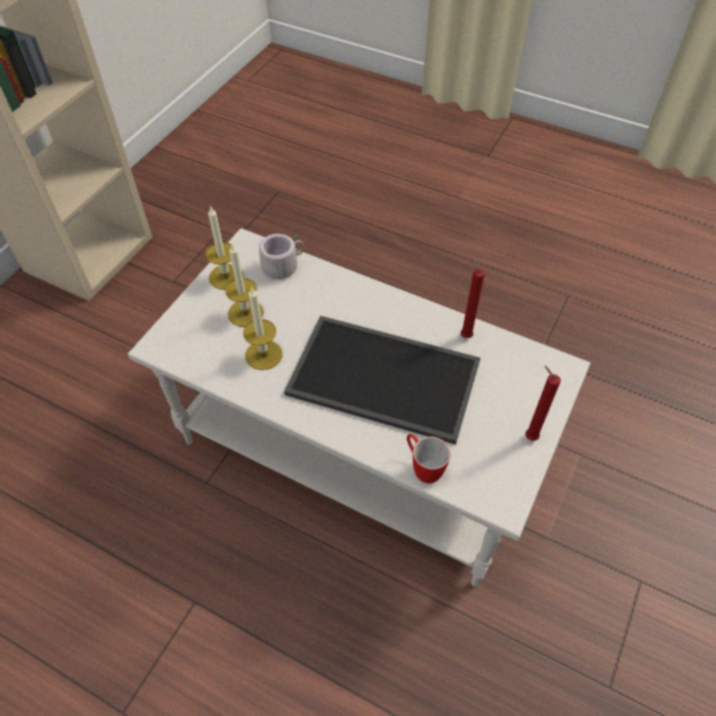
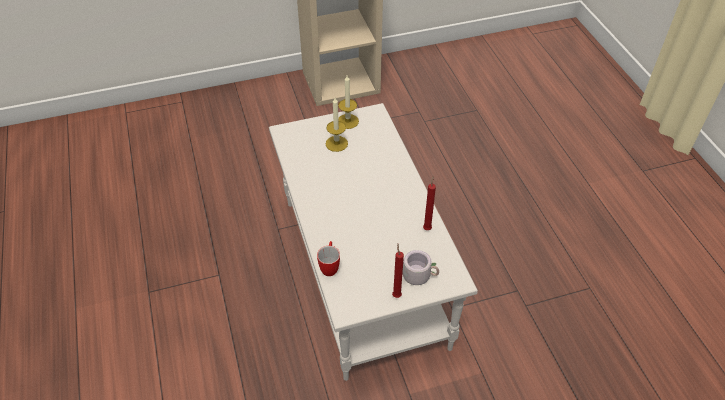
camera: 45 degrees right, 5 degrees down
(263, 354) = (322, 167): candle -> none
(282, 265) = (380, 133): grey mug -> grey mug (420, 274)
(381, 379) = (360, 216): tray -> none

